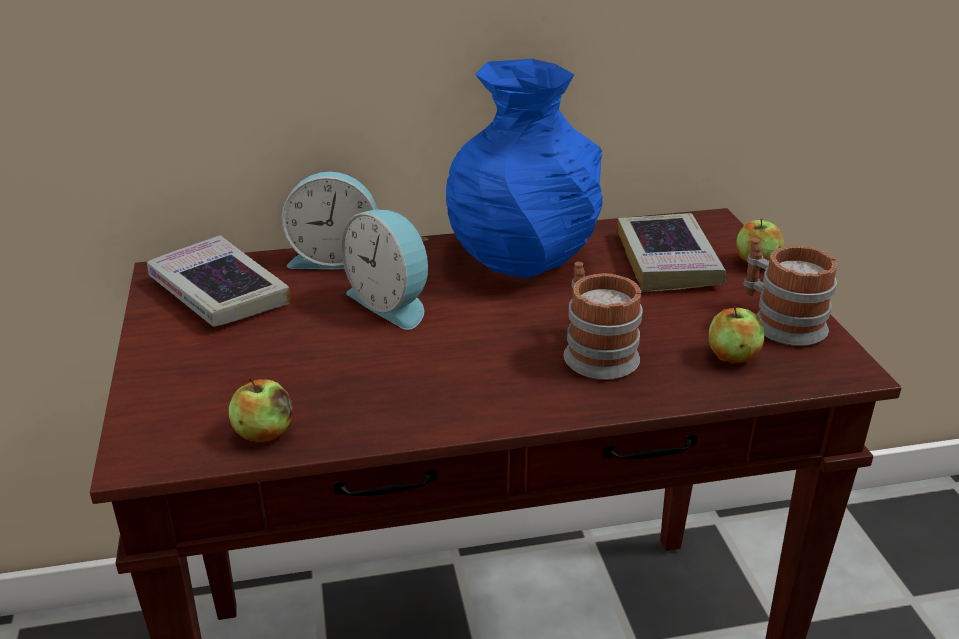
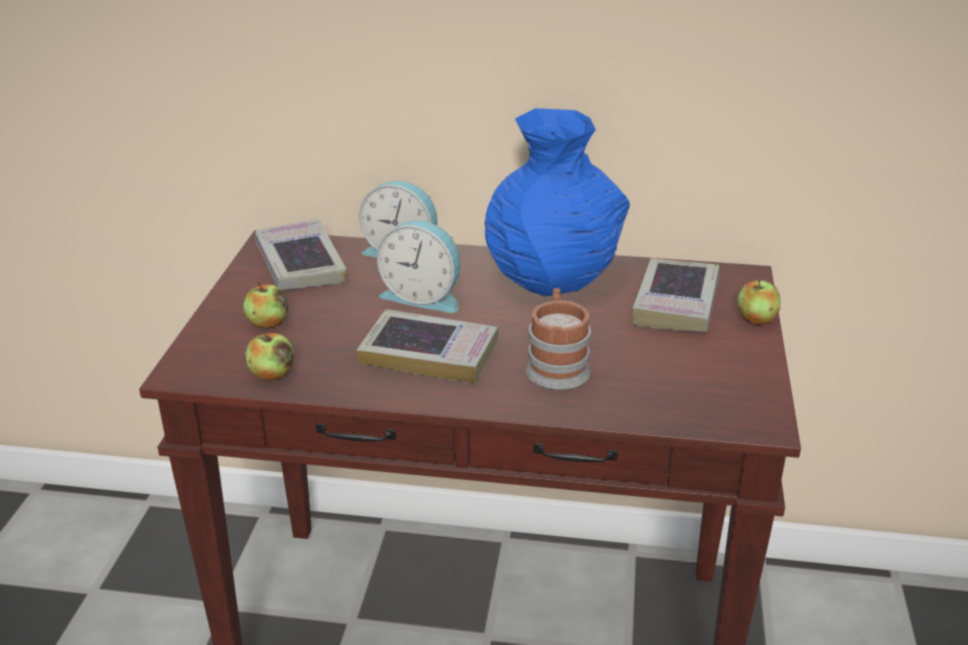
camera: 20 degrees right, 0 degrees up
(392, 303) = (423, 296): alarm clock -> alarm clock turned 45 degrees counterclockwise
(444, 368) = (429, 354): none -> book
(732, 356) = (669, 393): apple -> apple (268, 323)
(779, 321) = (735, 373): mug -> none

